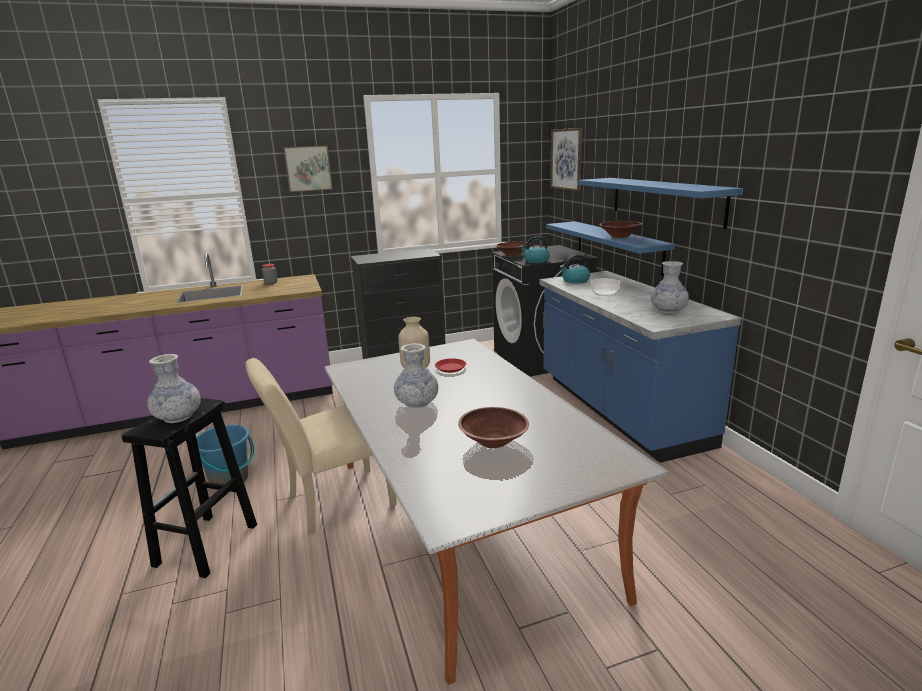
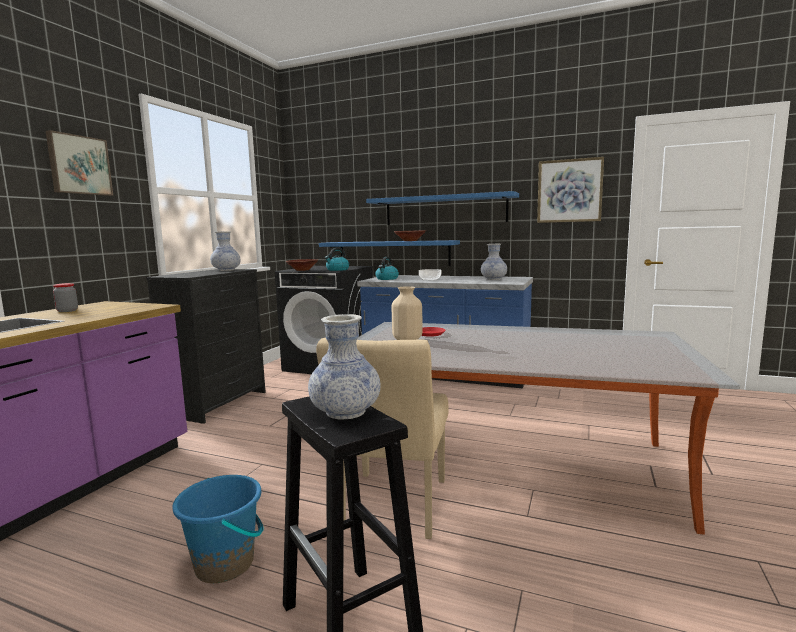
camera: 50 degrees left, 10 degrees down
(417, 403) = (481, 350): vase -> vase (226, 270)
(493, 441) = (586, 347): brown bowl -> none
(567, 159) = (316, 191): picture -> picture (569, 191)

